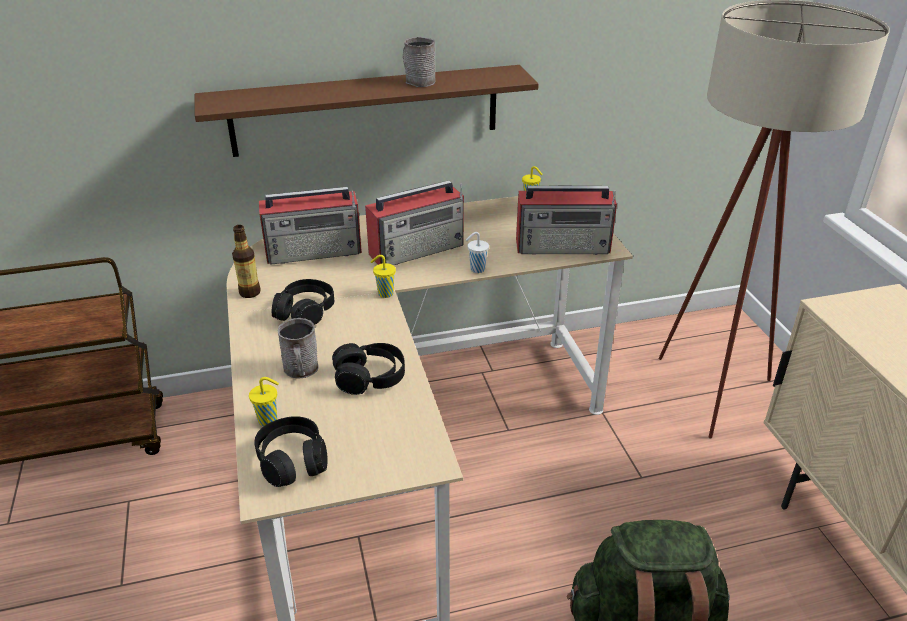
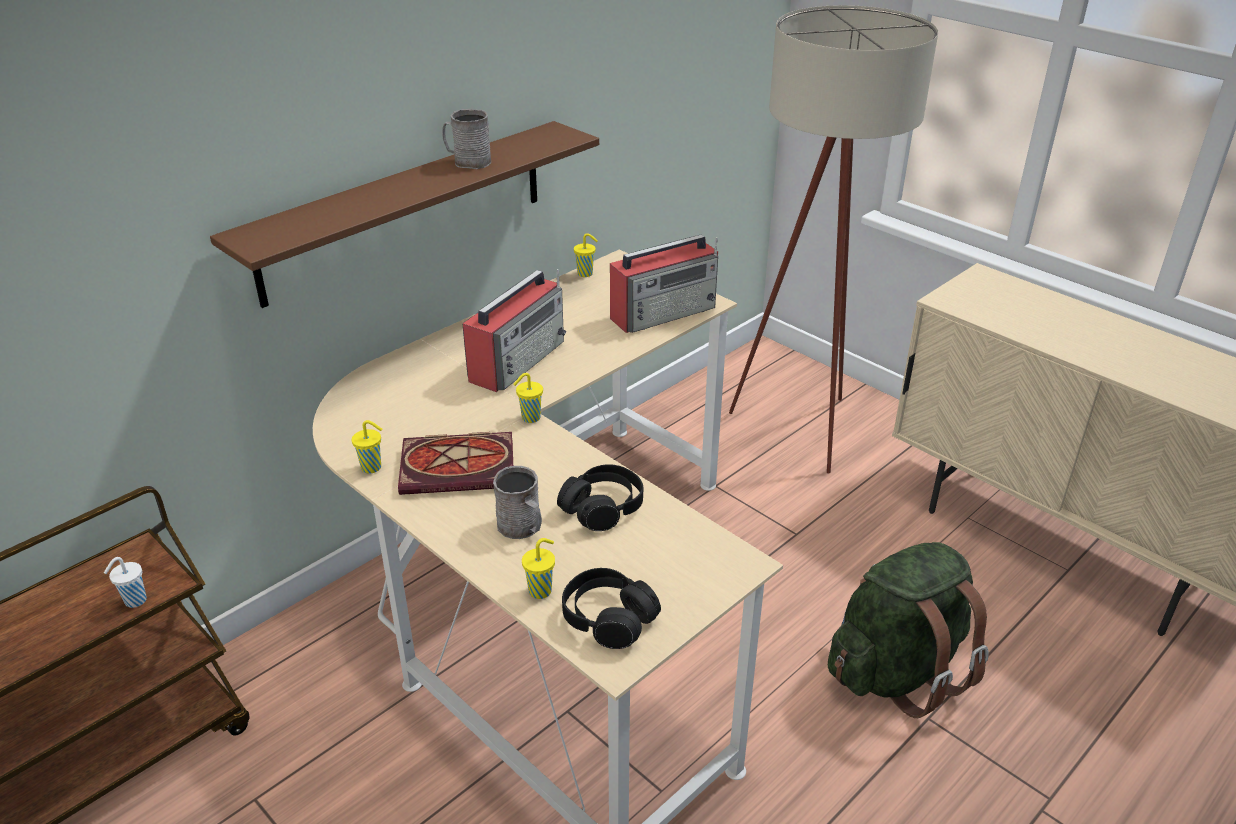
camera: 30 degrees left, 0 degrees up
(250, 292) = (372, 467): bottle -> yellow cup
(305, 312) = (461, 466): black headphones -> book
(315, 251) = (402, 397): radio -> none
(476, 269) = (601, 362): white cup -> white cup (134, 601)

